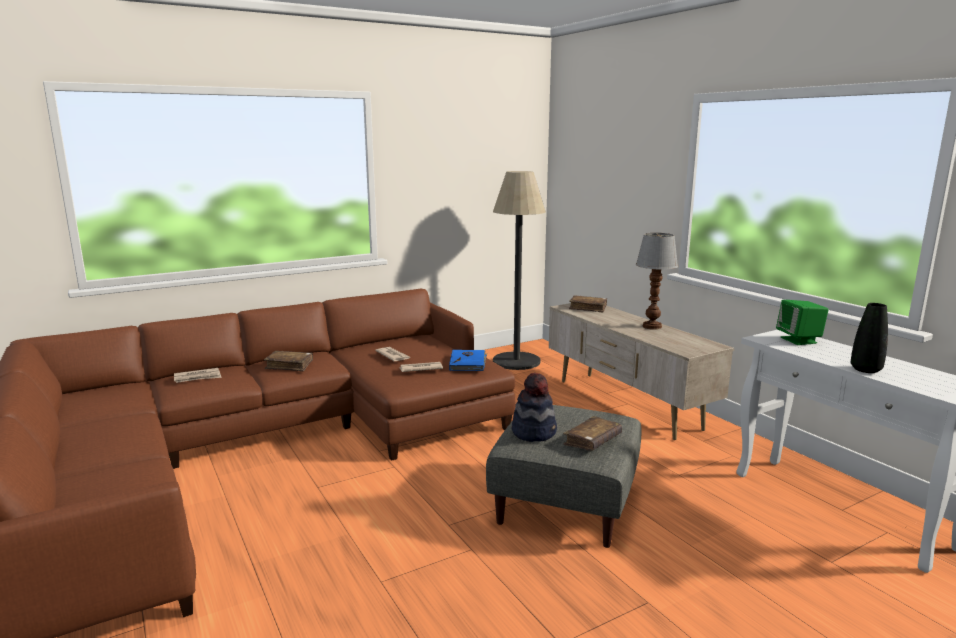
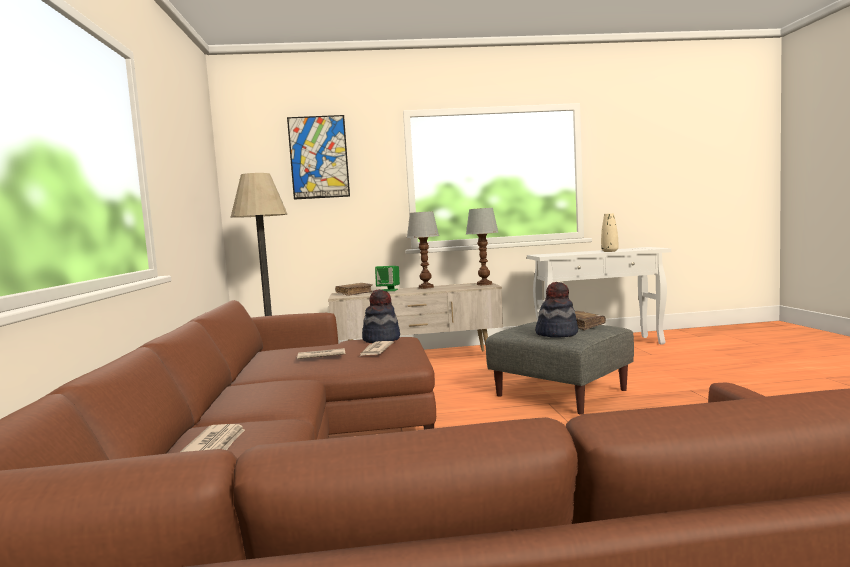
camera: 65 degrees left, 10 degrees down
(289, 366) = (267, 395): brown book -> none
(468, 362) = (381, 339): blue book -> hat
(613, 149) = (319, 157): none -> picture
(701, 348) = (485, 284): none -> table lamp
(799, 340) = (553, 254): green speaker -> green speaker (388, 290)
(865, 370) = (609, 251): black vase -> beige vase

